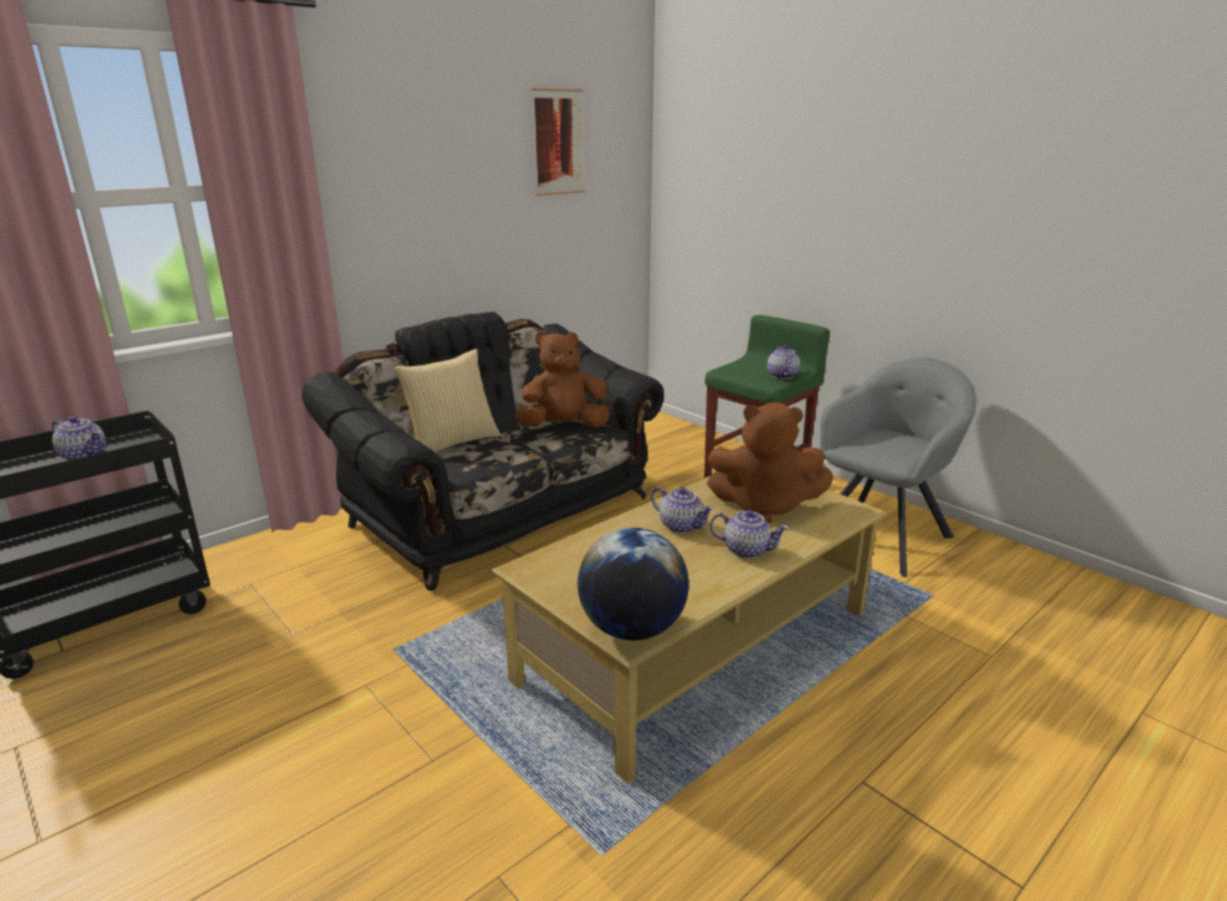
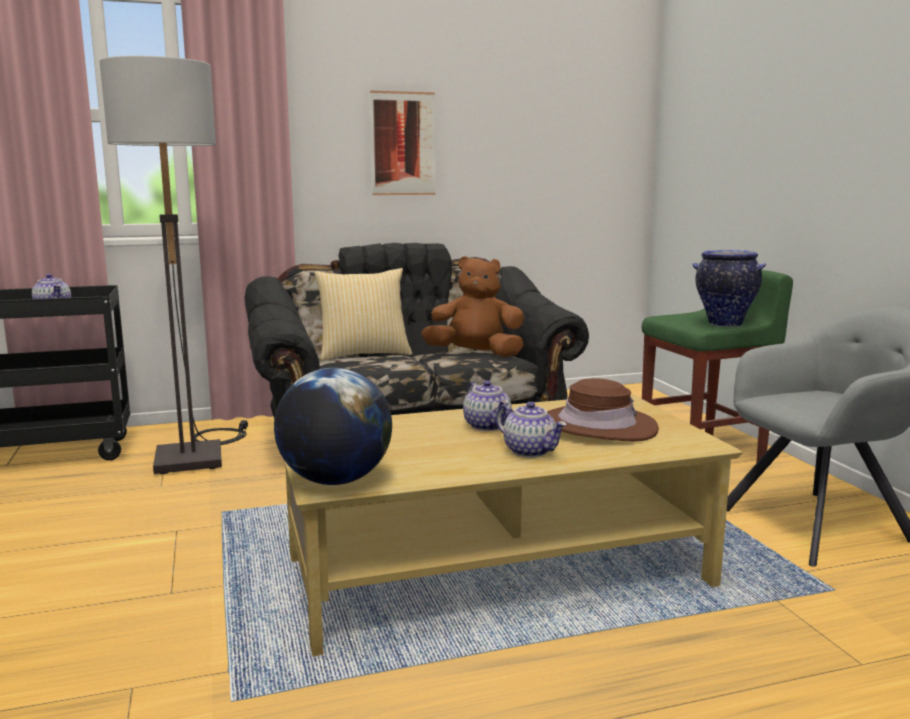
camera: 25 degrees right, 10 degrees down
(295, 581) = (199, 454): none -> floor lamp
(558, 142) = (542, 94): picture -> picture (403, 144)
(764, 506) = (597, 426): brown plush toy -> brown hat
(781, 375) = (724, 324): teapot -> vase

